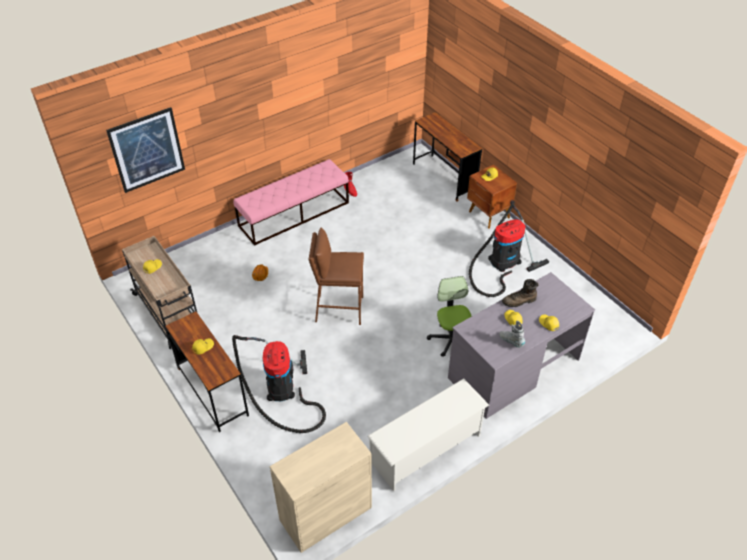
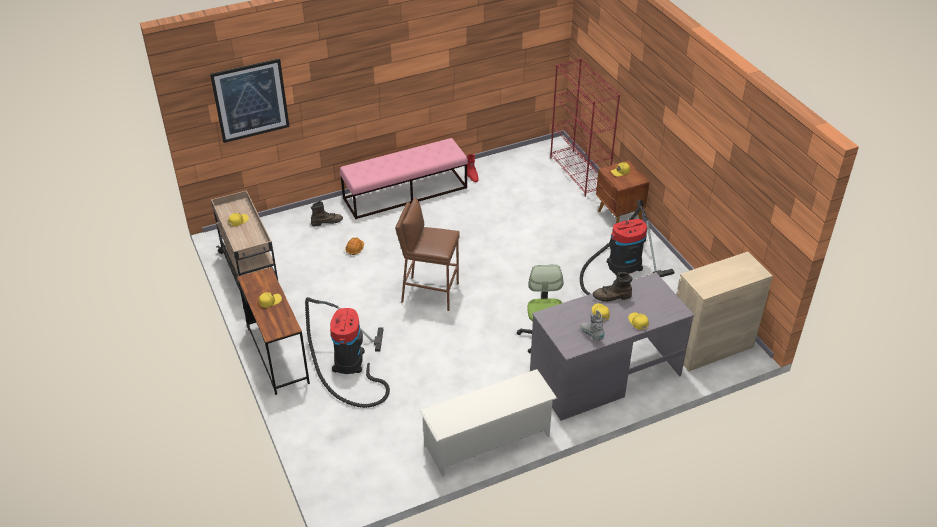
camera: 10 degrees right, 5 degrees down
(228, 251) = (327, 222): none -> brown boot
(325, 513) = (366, 487): beige cabinet -> beige cabinet (710, 346)
(444, 178) = (579, 173): brown desk -> red bookcase

